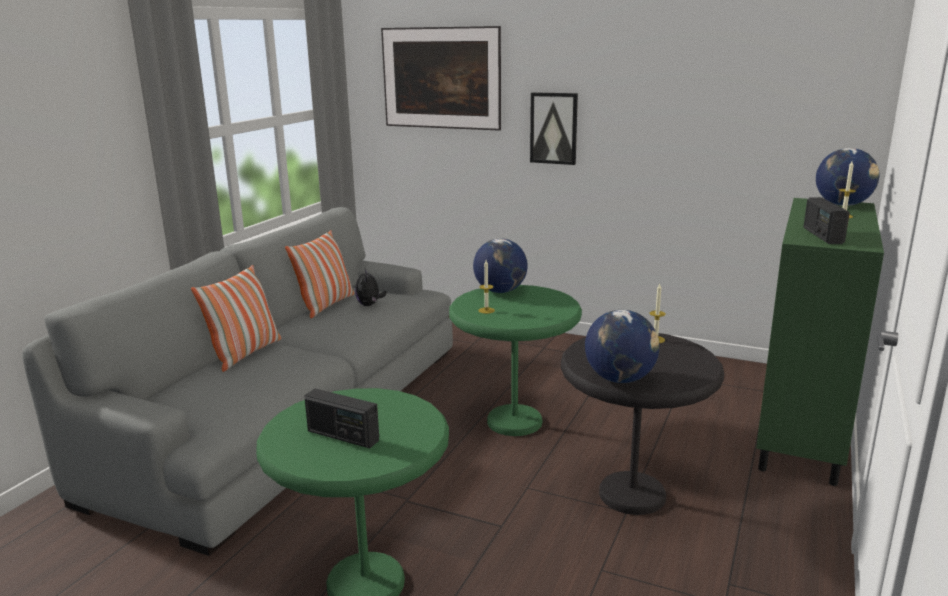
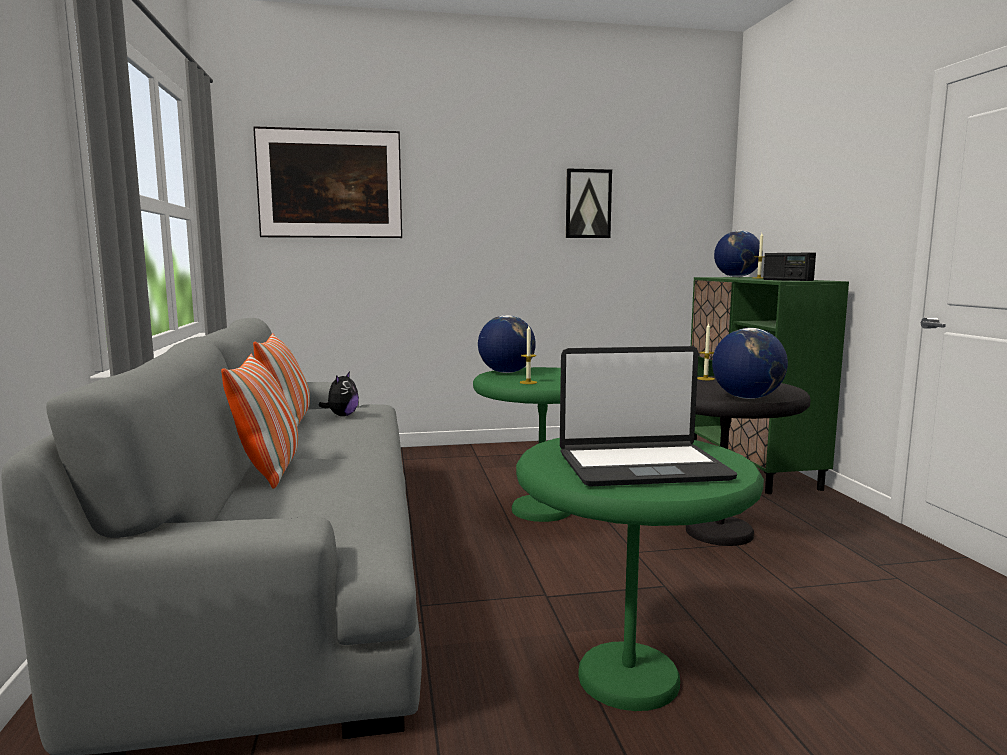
camera: 35 degrees left, 10 degrees down
(342, 436) = (641, 466): radio -> laptop
(370, 305) = (342, 415): plush toy -> plush toy turned 120 degrees counterclockwise
(554, 128) = (459, 234): picture -> picture (588, 204)

